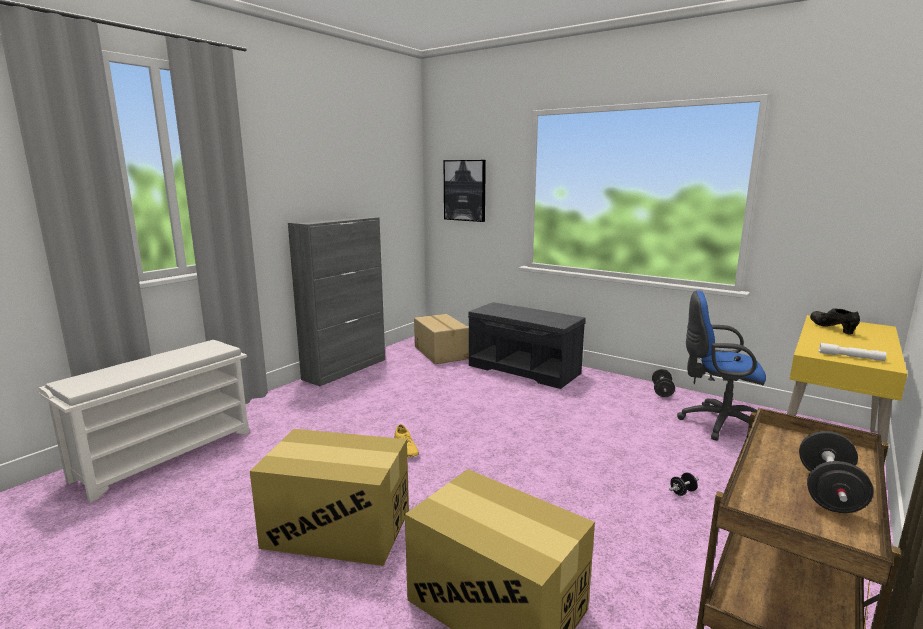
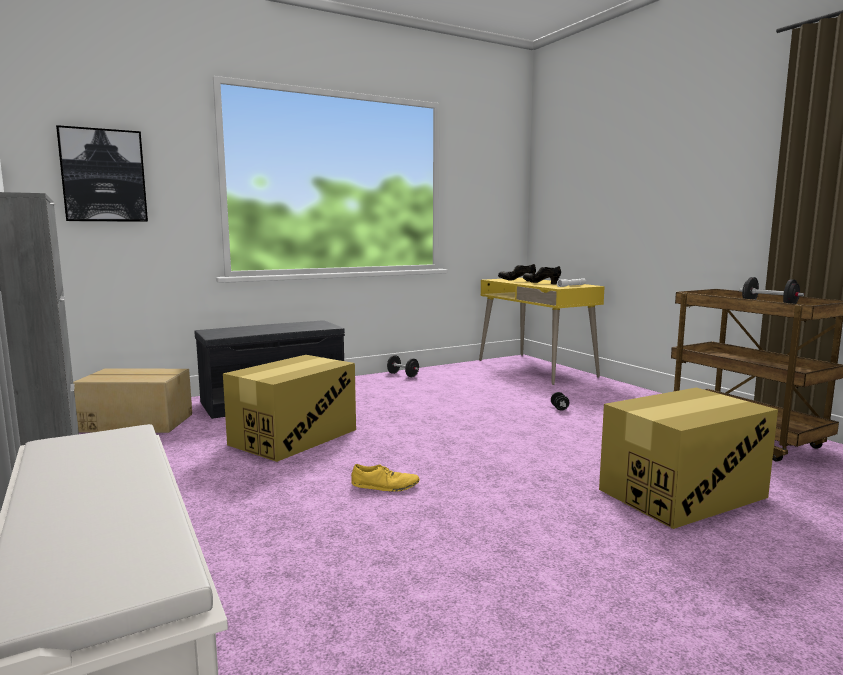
camera: 65 degrees left, 5 degrees down
(338, 528) = (537, 550): cardboard box -> cardboard box (294, 437)
(717, 423) = (473, 377): blue office chair -> none
(836, 341) = (541, 283): none -> black shoe

